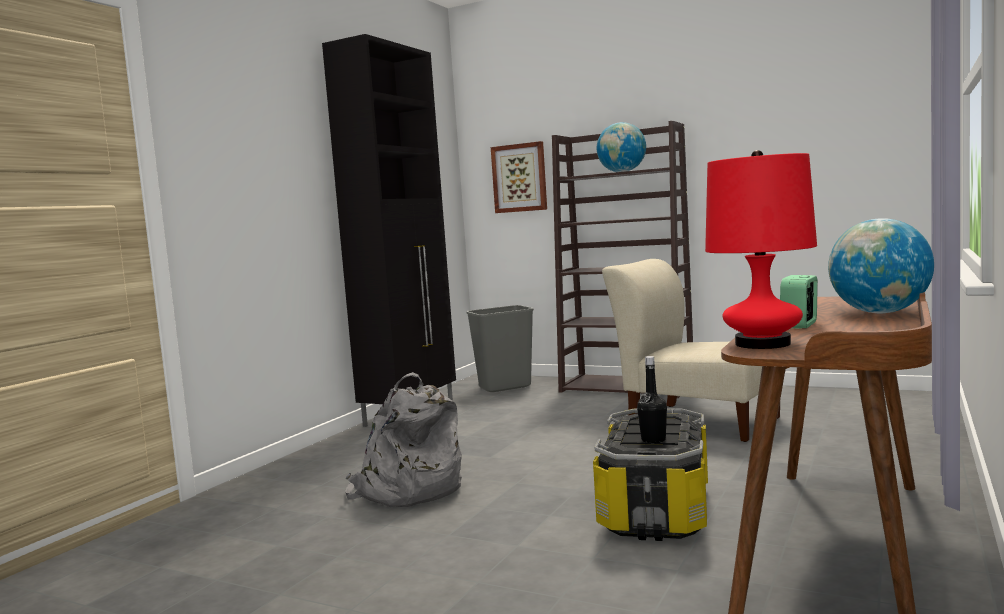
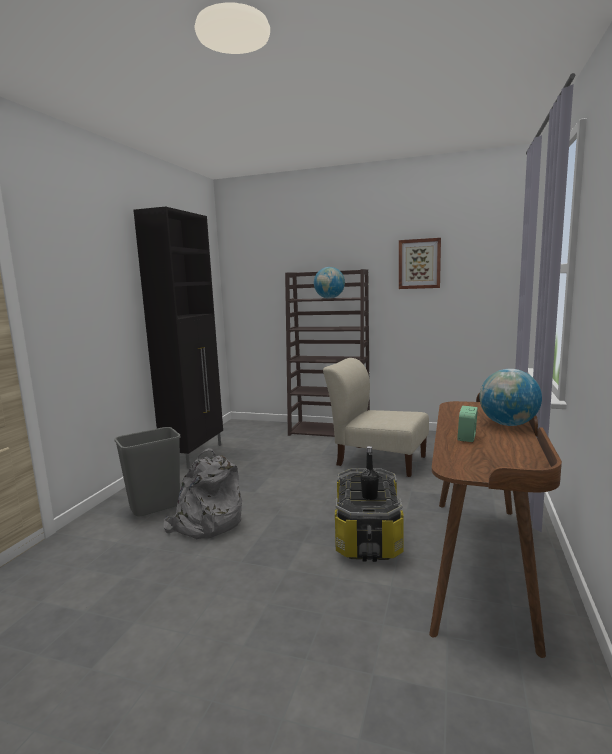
camera: 10 degrees left, 5 degrees up
(505, 387) = (252, 431): grey trash can -> grey trash can (155, 506)
(519, 178) = (261, 296): picture -> picture (419, 264)
(763, 344) = (454, 461): red table lamp -> none

